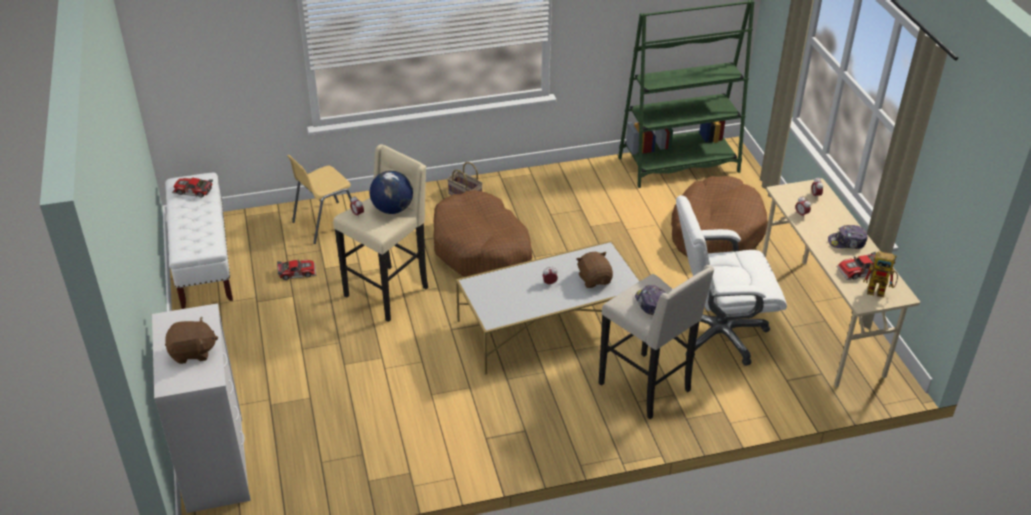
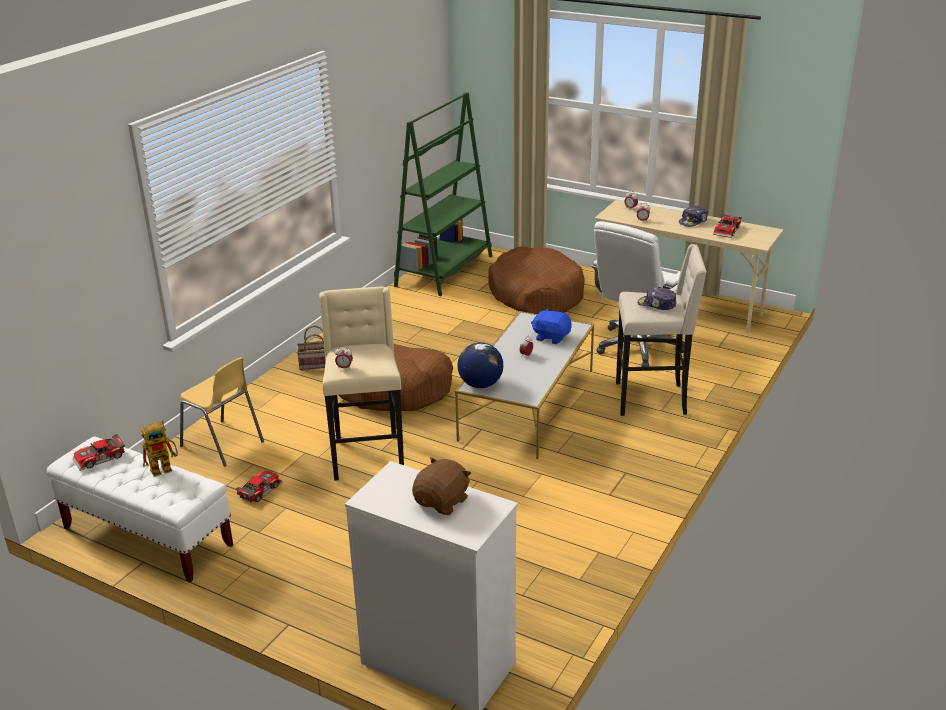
camera: 45 degrees left, 10 degrees down
(325, 223) = (223, 444): yellow chair -> yellow chair turned 60 degrees counterclockwise
(392, 209) = (367, 350): globe -> globe (480, 384)
(594, 279) = (551, 337): brown plush toy -> blue plush toy
(880, 291) = (756, 234): toy robot -> toy robot (165, 468)

